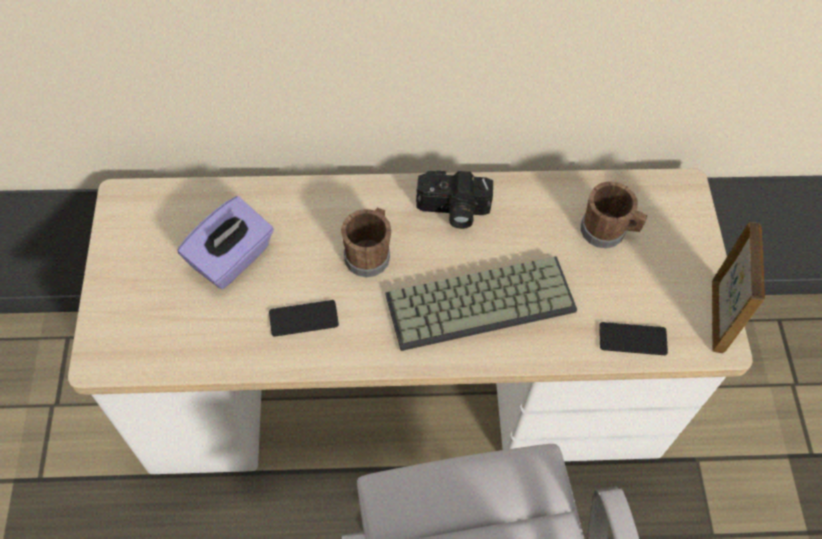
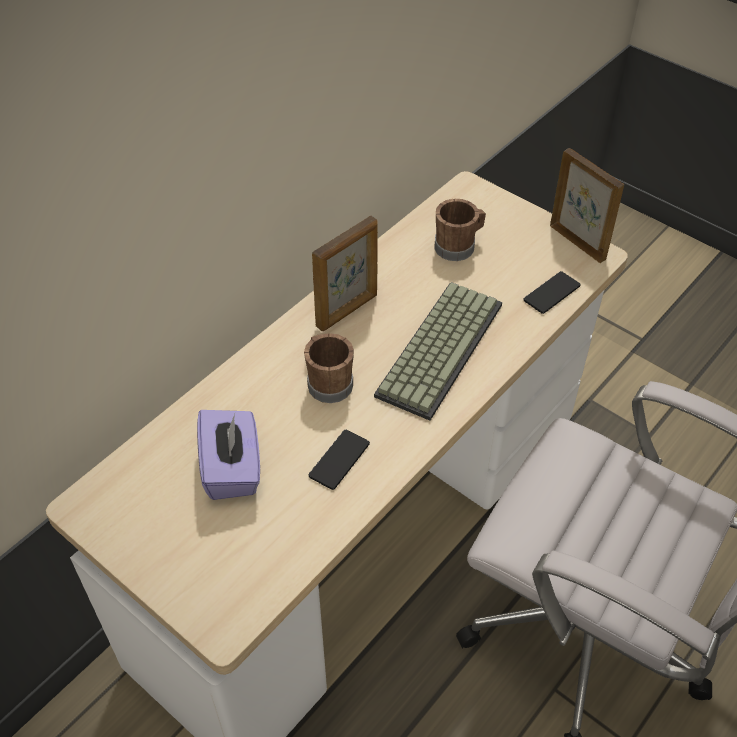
camera: 45 degrees left, 10 degrees down
(452, 211) = (347, 311): camera -> picture frame

